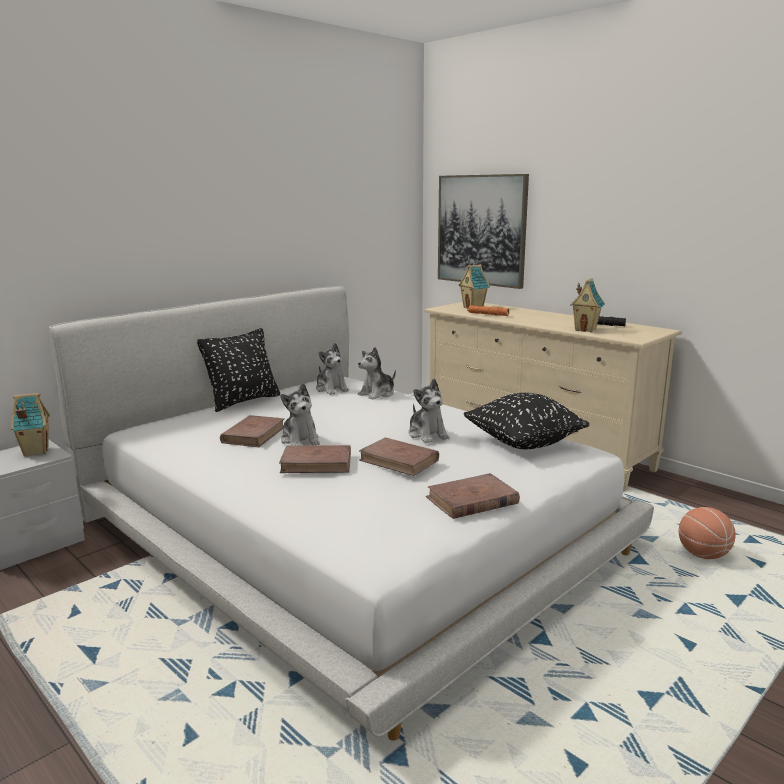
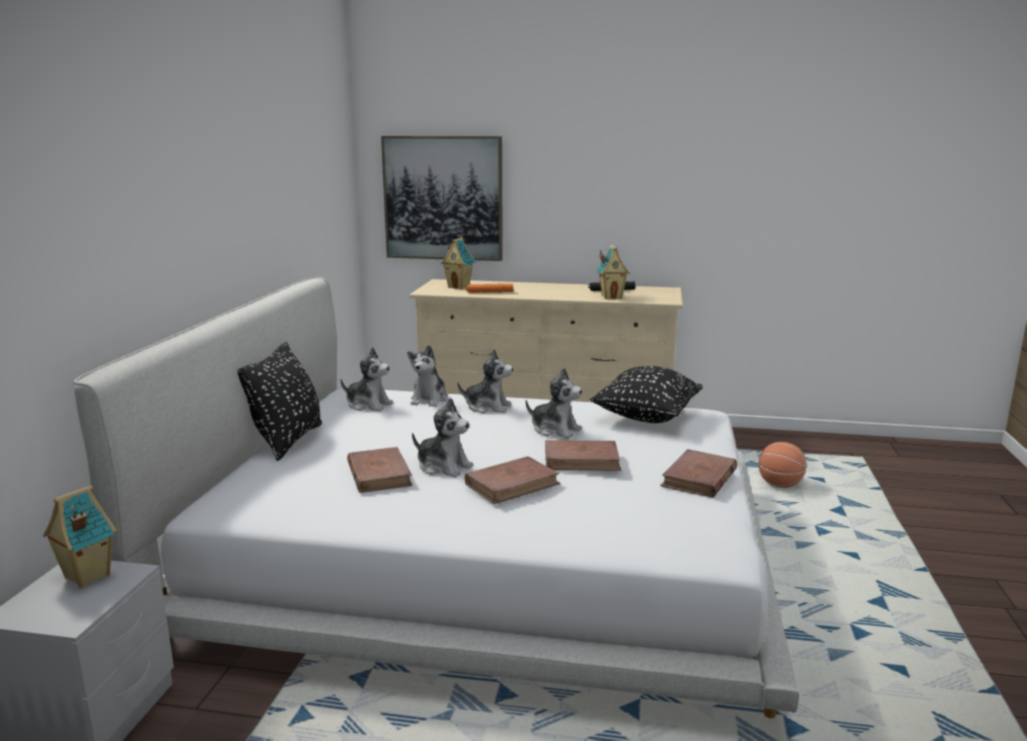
camera: 35 degrees left, 0 degrees up
(409, 407) = (487, 407): none -> plush toy

